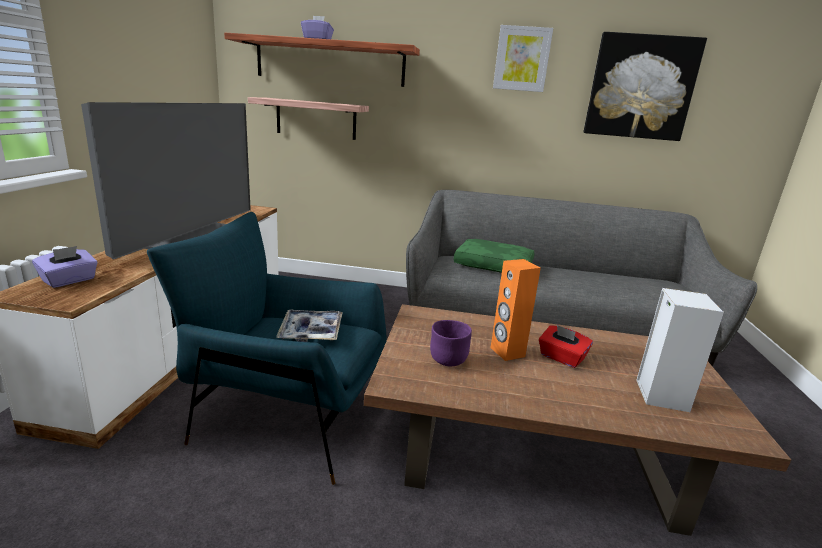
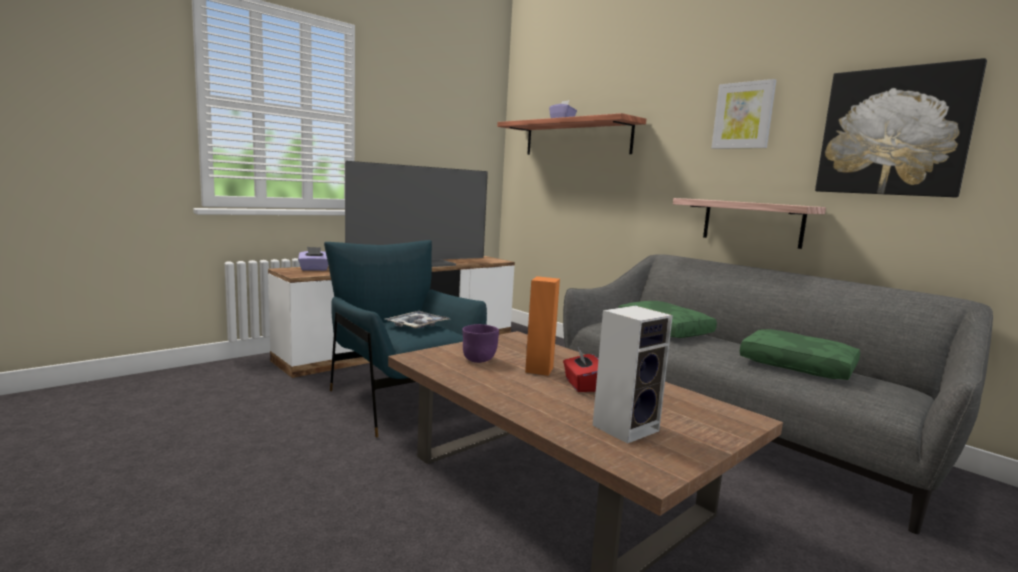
camera: 40 degrees right, 10 degrees down
(316, 119) = (563, 188): shelf -> shelf (752, 222)
(613, 280) = (798, 365): none -> green pillow

